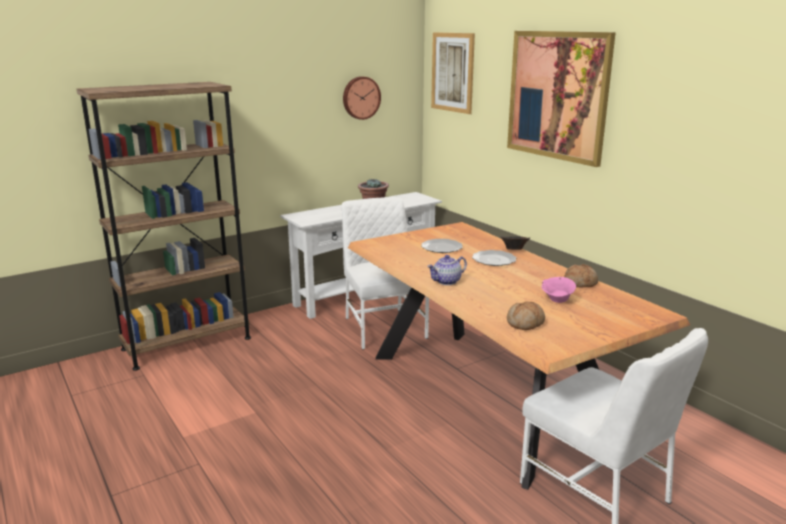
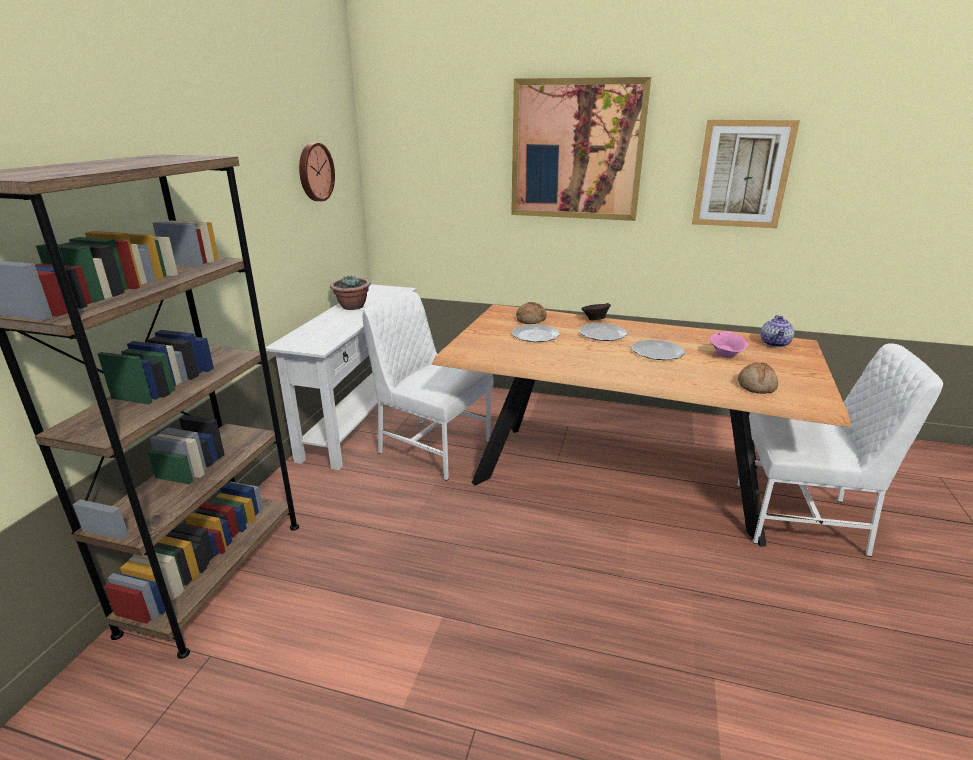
camera: 40 degrees left, 5 degrees up
(447, 282) = (617, 369): teapot -> teapot (775, 344)
(452, 72) = (412, 134): picture -> picture (742, 174)
(506, 282) = (658, 352): none -> plate
(580, 283) = (703, 334): bread -> bread (530, 320)

